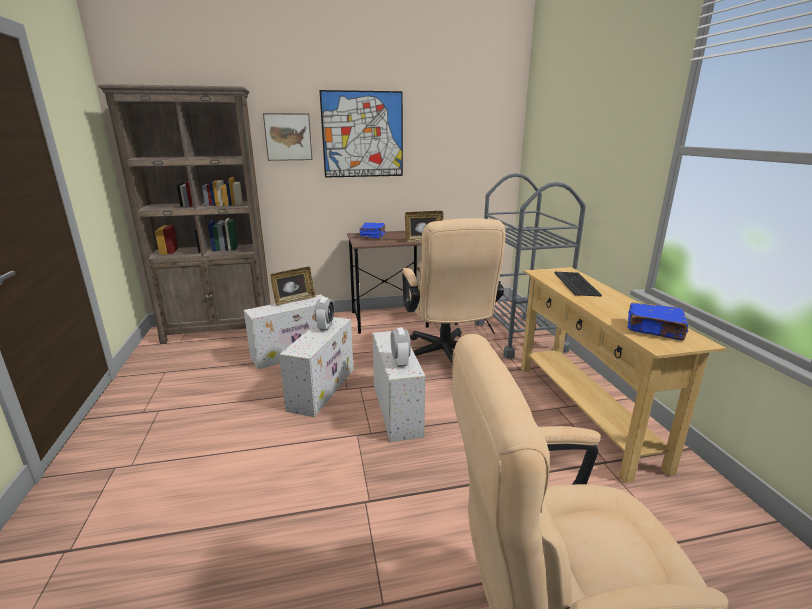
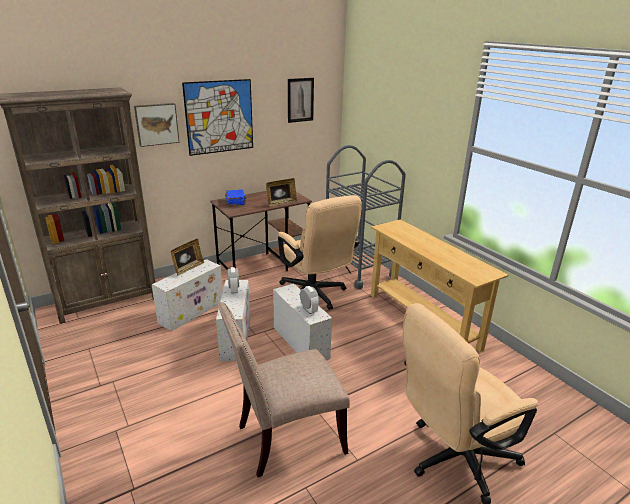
camera: 20 degrees left, 5 degrees up
(298, 536) = (286, 439): none -> beige chair
(466, 122) = (300, 100): none -> picture
(577, 284) = (411, 235): keyboard -> none
(655, 330) = (470, 268): blue book -> none

